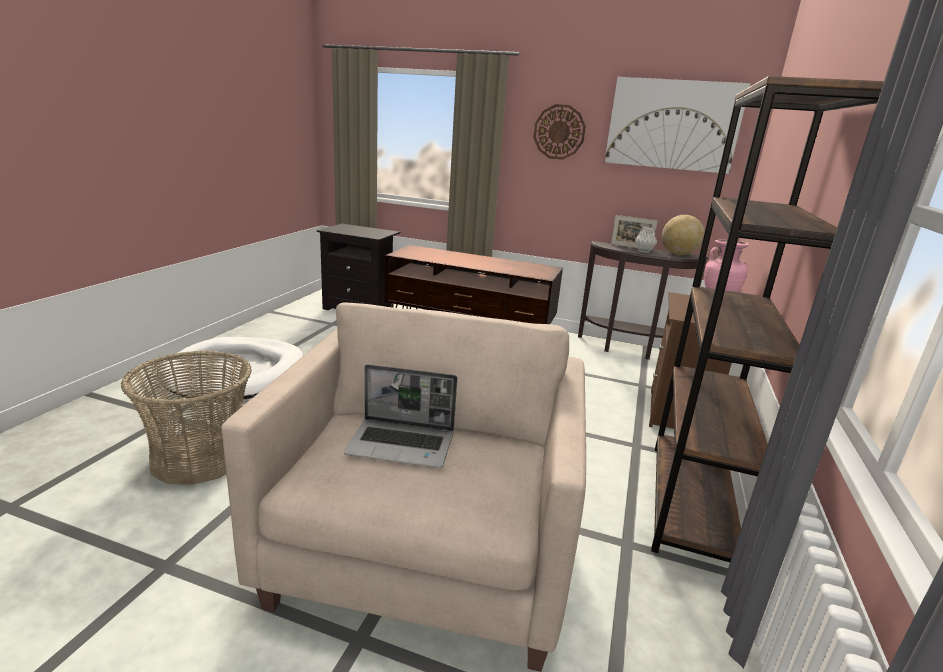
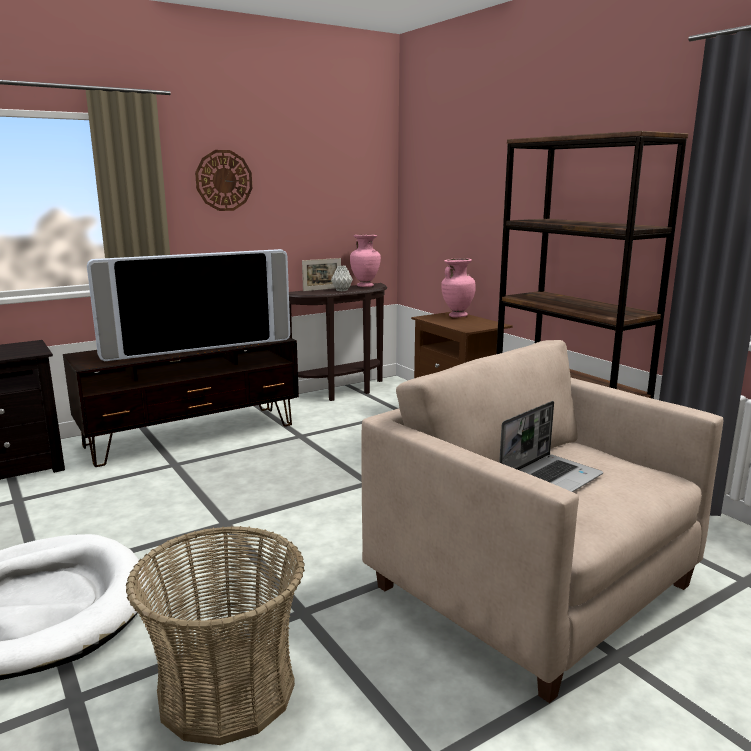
camera: 50 degrees left, 5 degrees down
(479, 264) = (198, 348): none -> television
(673, 125) = (329, 165): picture -> none
(678, 254) = (365, 286): globe -> pink vase

